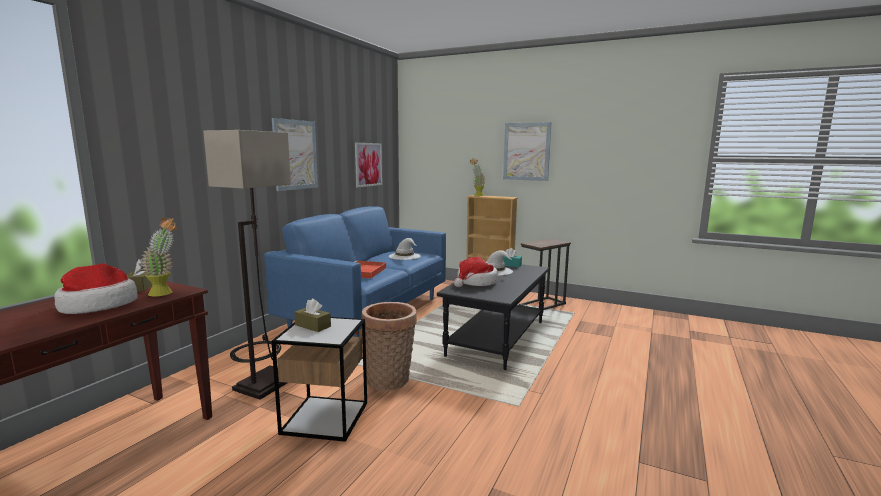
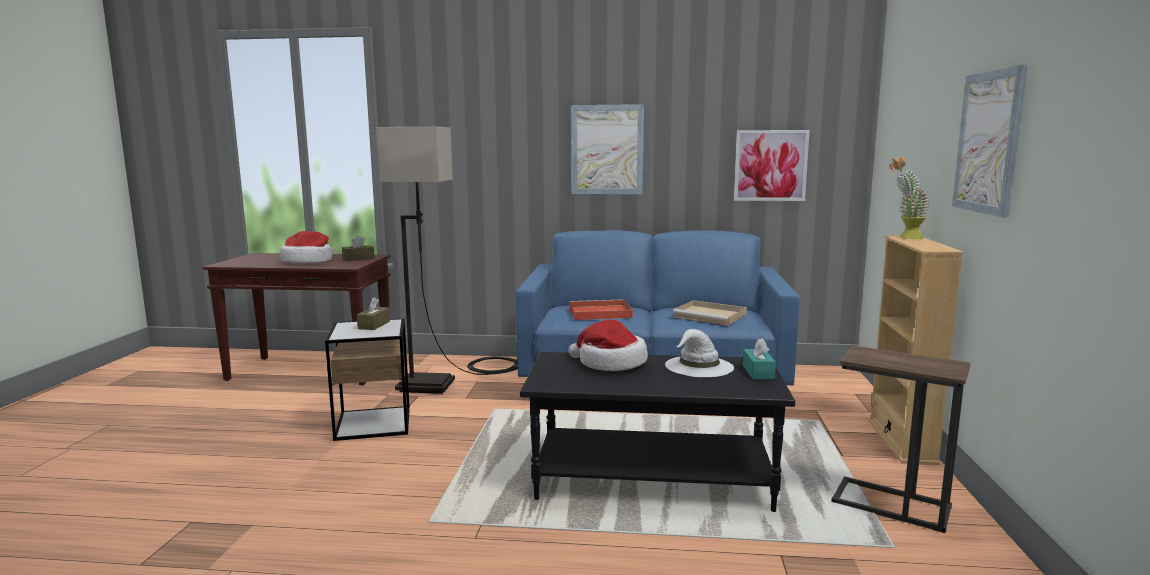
camera: 70 degrees right, 0 degrees up
(165, 293) = (341, 265): potted plant -> none
(390, 381) = (461, 435): basket -> none
(405, 256) = (711, 316): white hat -> beige tray

